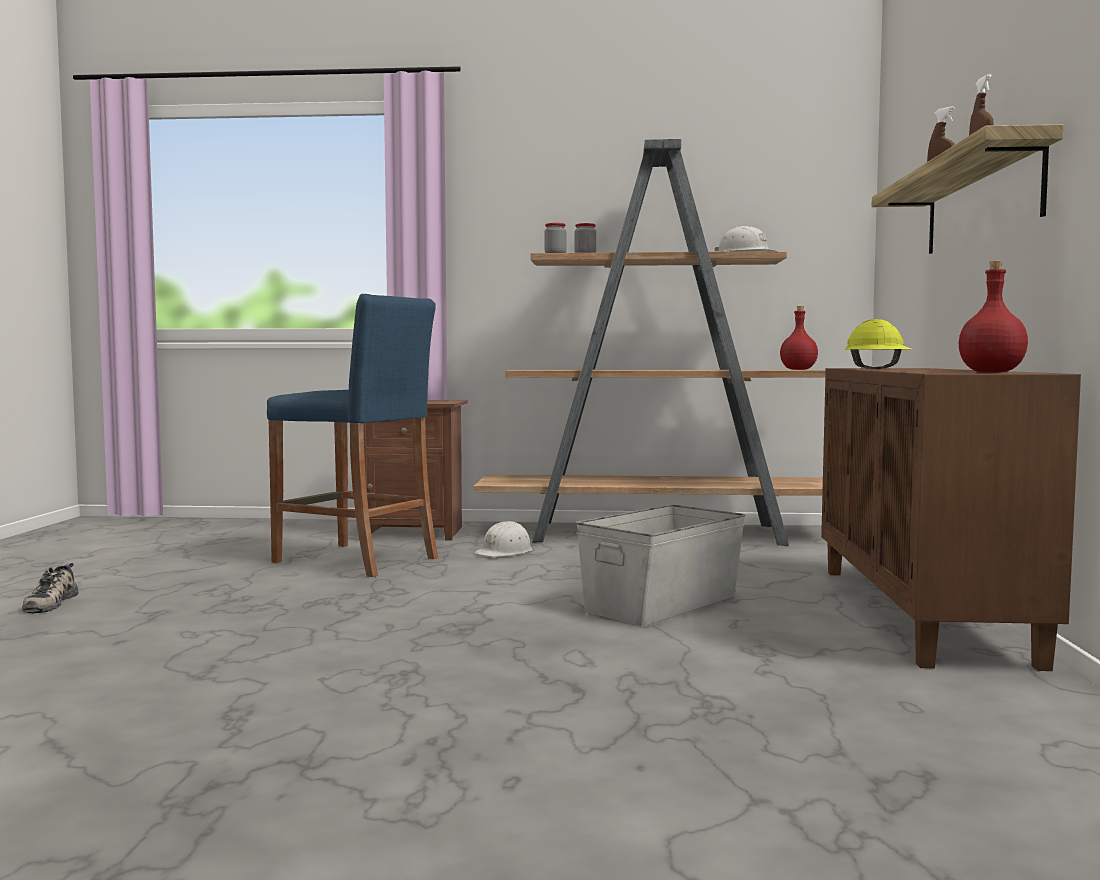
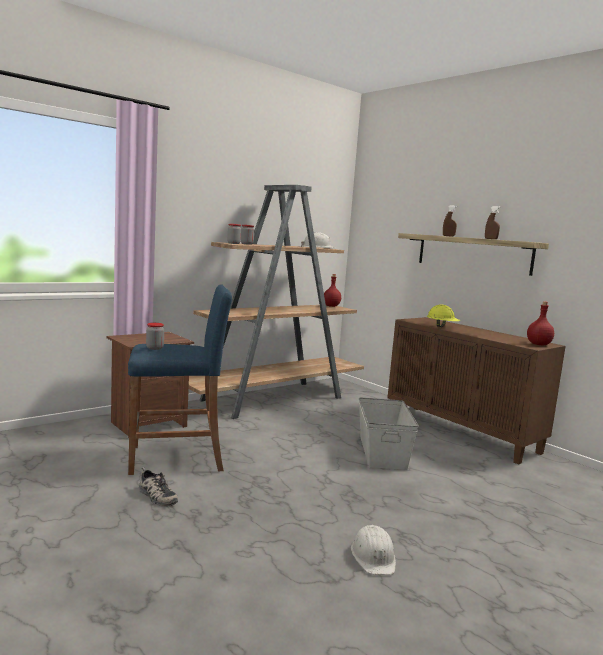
camera: 45 degrees left, 5 degrees up
(49, 603) = (74, 565): shoe -> shoe (156, 496)
(321, 389) = (154, 348): none -> jar
(505, 552) = (237, 430): white hard hat -> white hard hat (373, 557)

